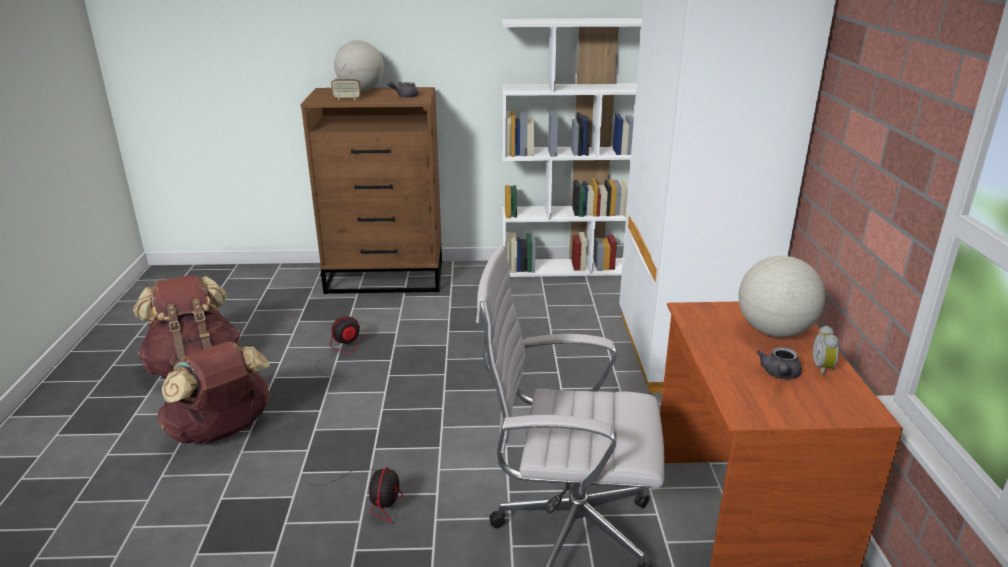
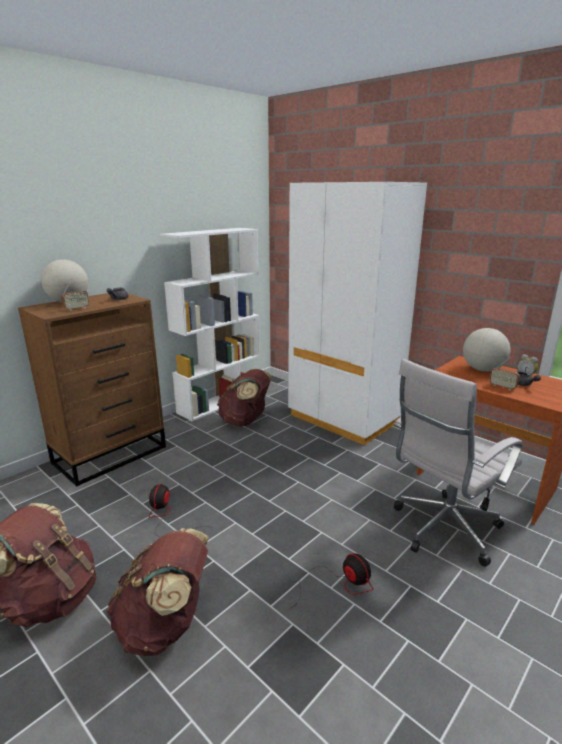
camera: 45 degrees left, 5 degrees down
(556, 301) = (245, 421): none -> brown backpack
(734, 362) = (502, 387): none -> radio

